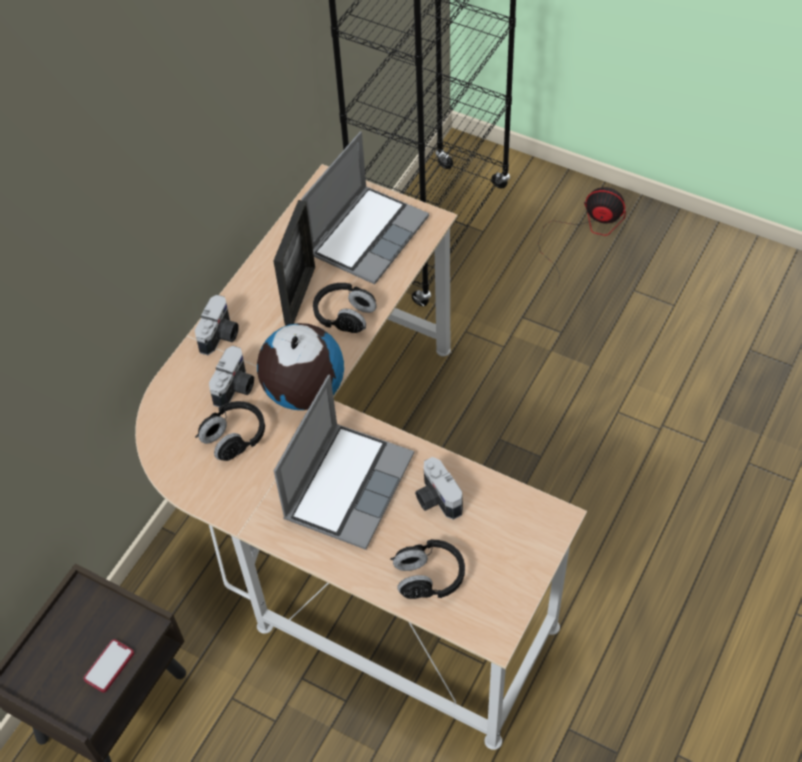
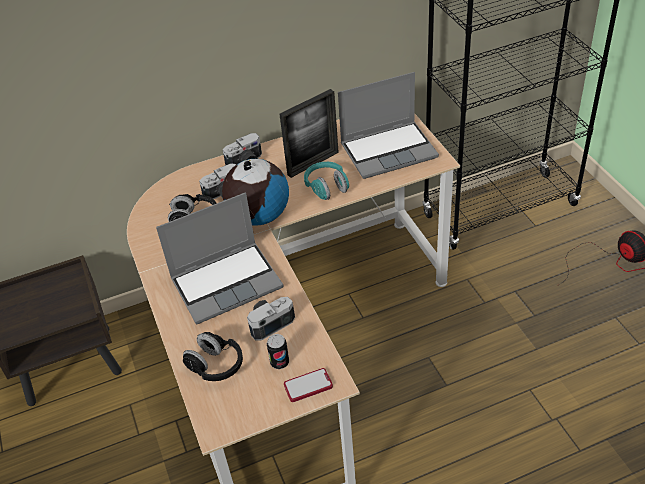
camera: 40 degrees right, 10 degrees down
(109, 666) = (44, 320): phone -> phone (308, 386)
(344, 316) = (327, 188): black headphones -> turquoise headphones
(436, 499) = (269, 322): camera -> camera turned 45 degrees clockwise
(487, 532) = (279, 362): none -> can

